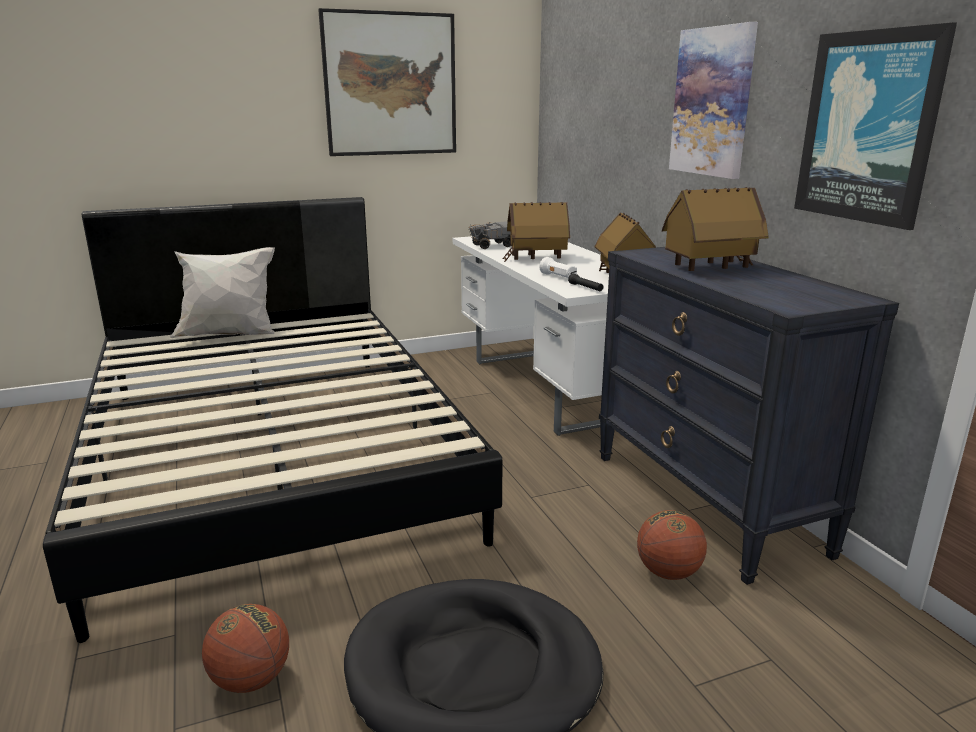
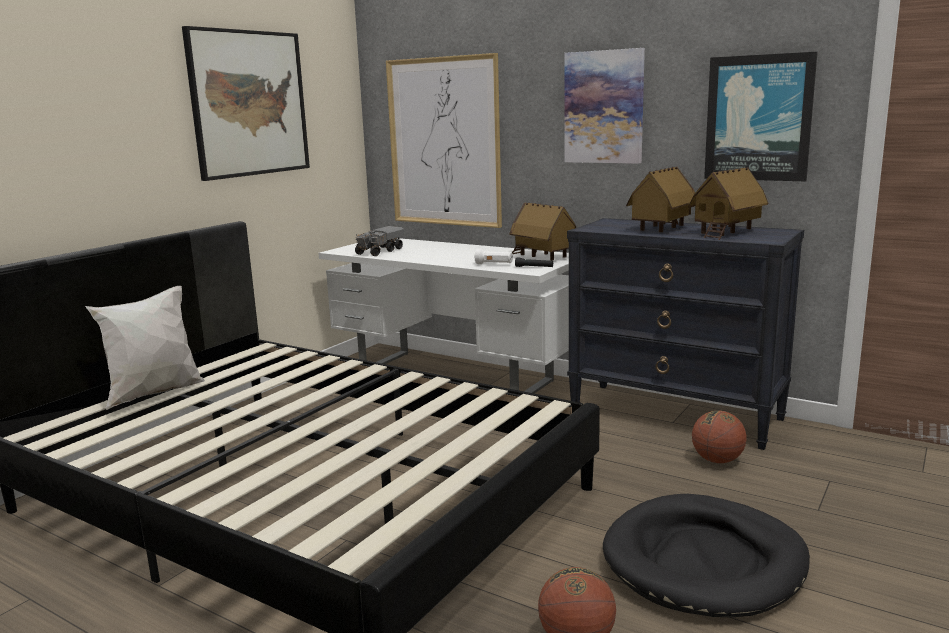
camera: 35 degrees left, 5 degrees down
(536, 258) = (439, 255): toy house -> toy house (726, 232)
(587, 135) = (444, 142): none -> picture

